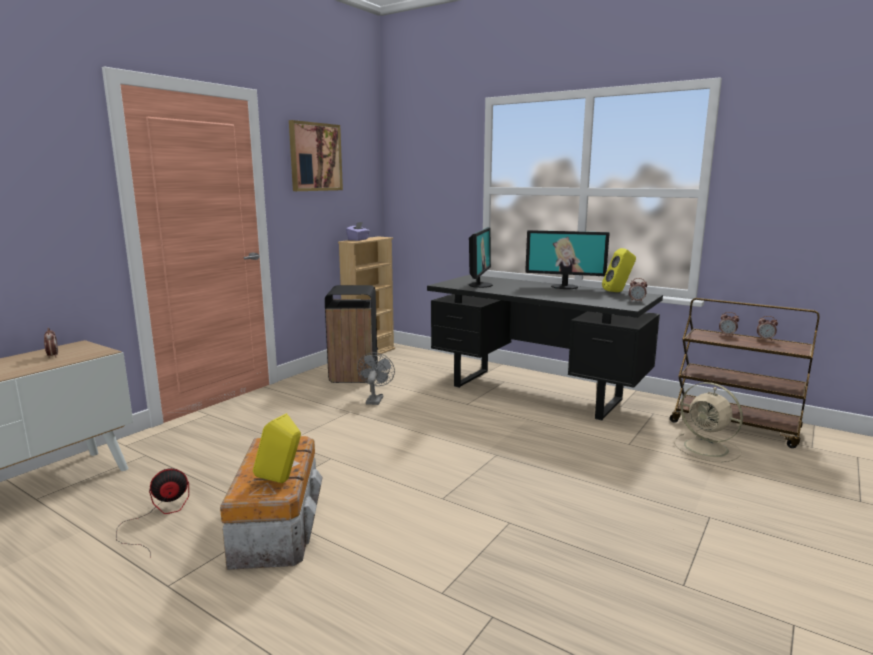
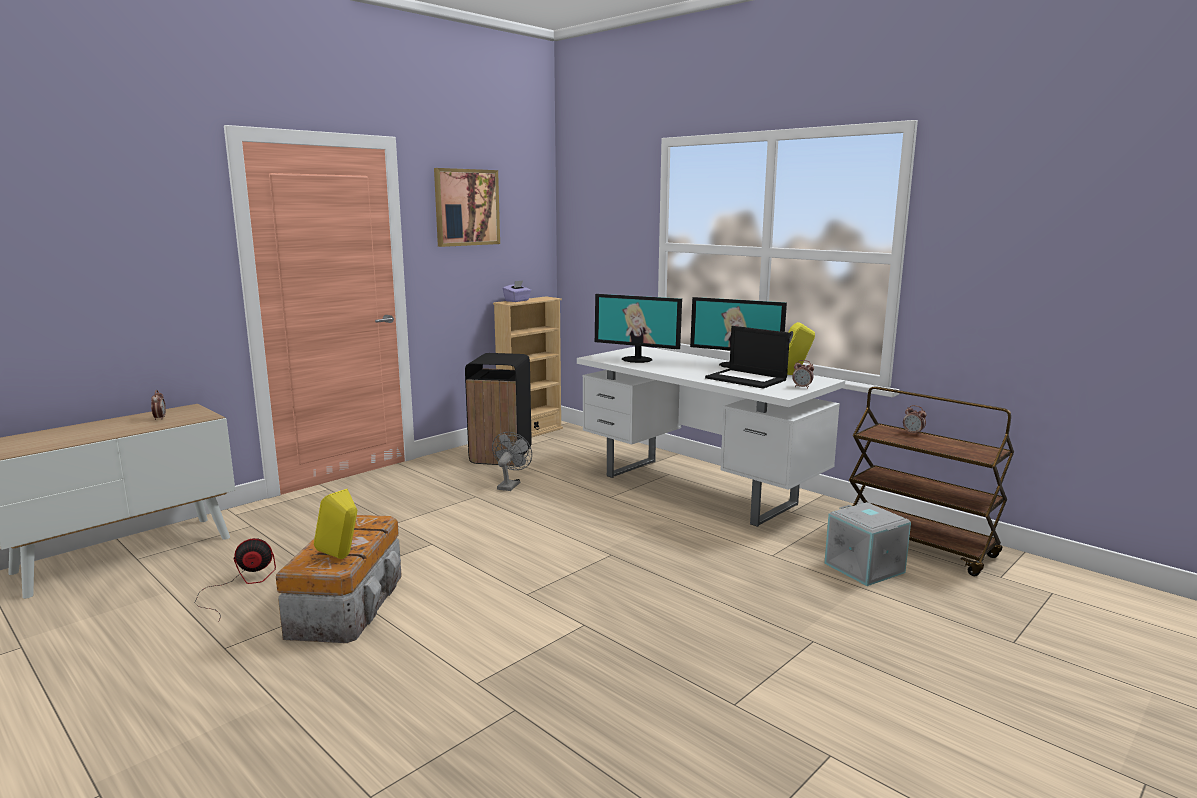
camera: 10 degrees right, 0 degrees up
(480, 285) = (637, 359): monitor -> monitor turned 90 degrees clockwise
(536, 392) = (699, 489): black desk -> white desk
(586, 296) = (747, 379): none -> laptop
(708, 448) = (865, 568): beige fan -> grey storage box
(765, 339) = (956, 441): alarm clock -> none

